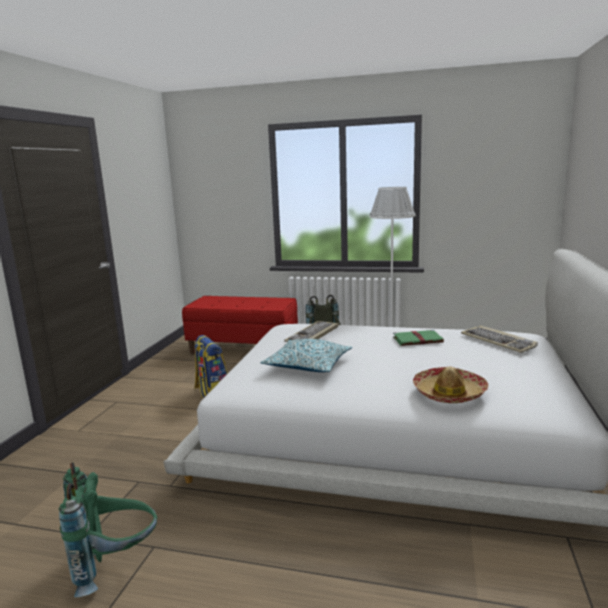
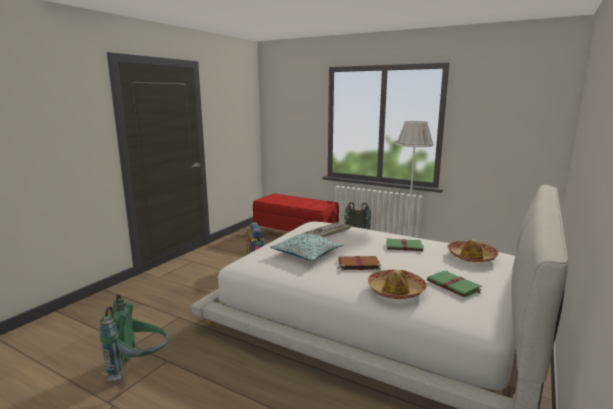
camera: 15 degrees right, 0 degrees up
(381, 369) = (358, 264): none -> brown book
(499, 341) = (471, 257): keyboard -> hat
(507, 377) = (454, 286): none -> green book

